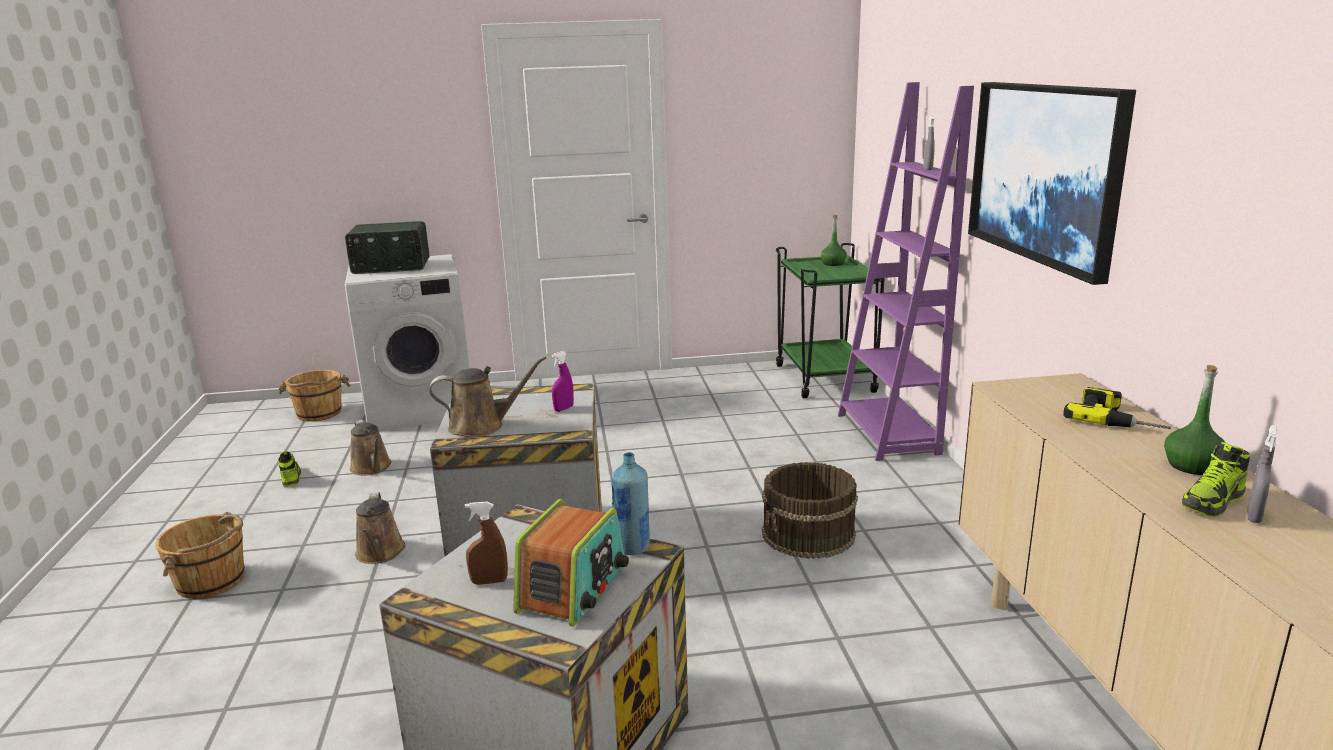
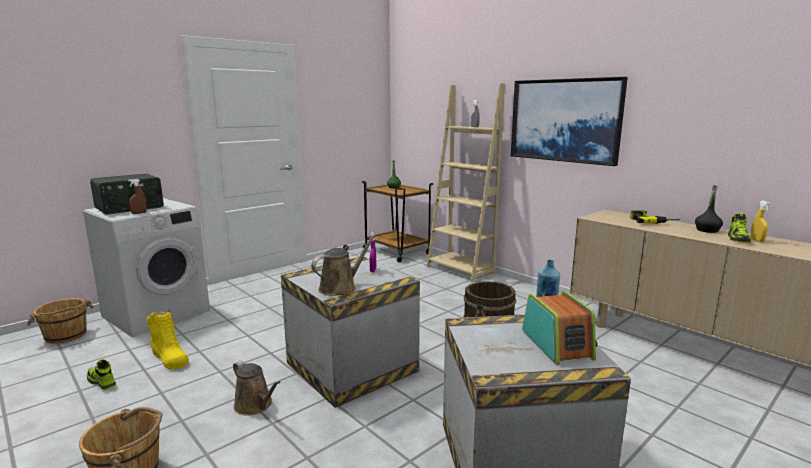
camera: 35 degrees left, 5 degrees down
(372, 468) = (170, 358): brown watering can -> yellow boot
(489, 581) = (512, 356): brown spray bottle -> brown spray bottle (139, 213)
(825, 379) = (397, 252): green cart -> brown cart
(888, 434) = (460, 270): purple bookcase -> beige bookcase
(1192, 466) = (707, 230): green bottle -> black bottle
(1254, 516) = (757, 240): grey spray bottle -> yellow spray bottle

